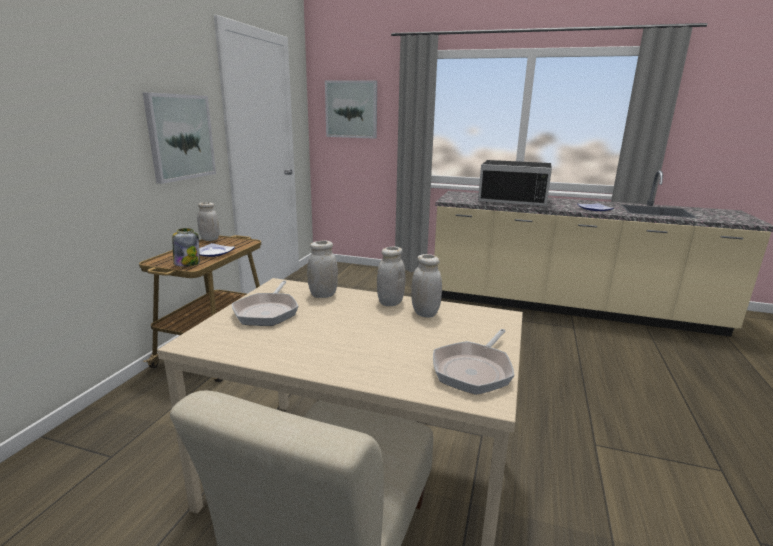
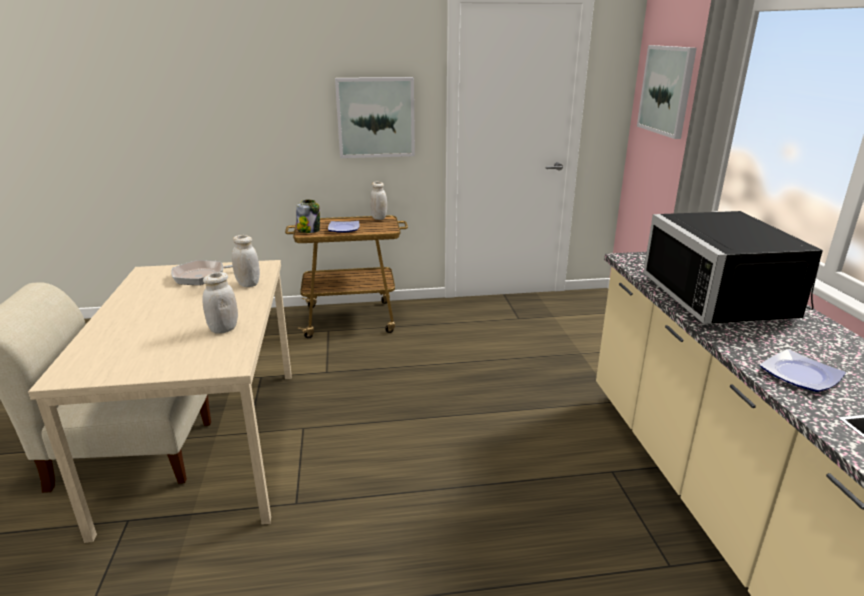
camera: 65 degrees right, 5 degrees up
(390, 302) = (243, 311): white jar -> none
(474, 370) = (109, 366): frying pan -> none

